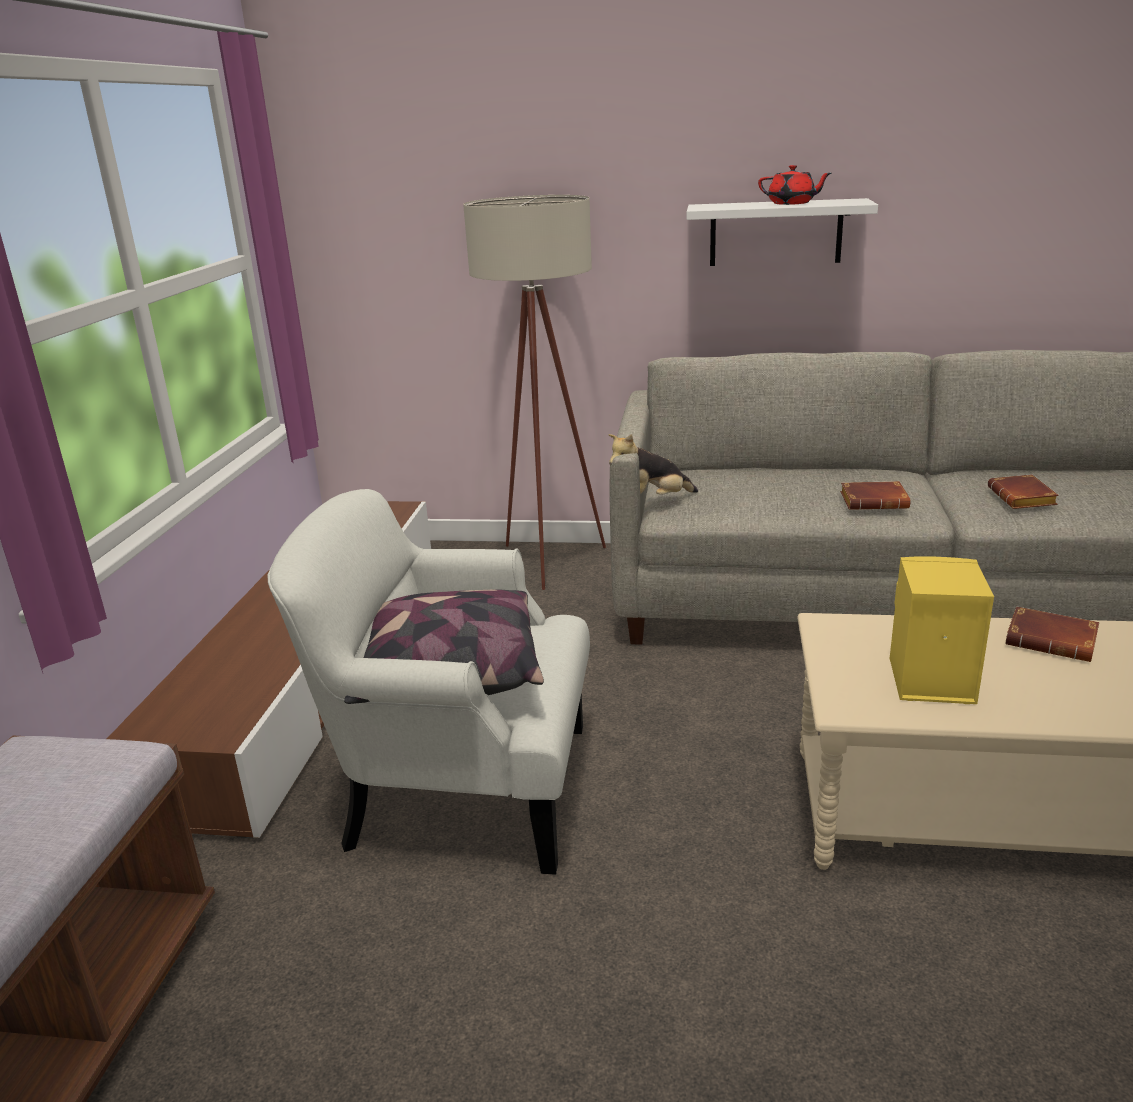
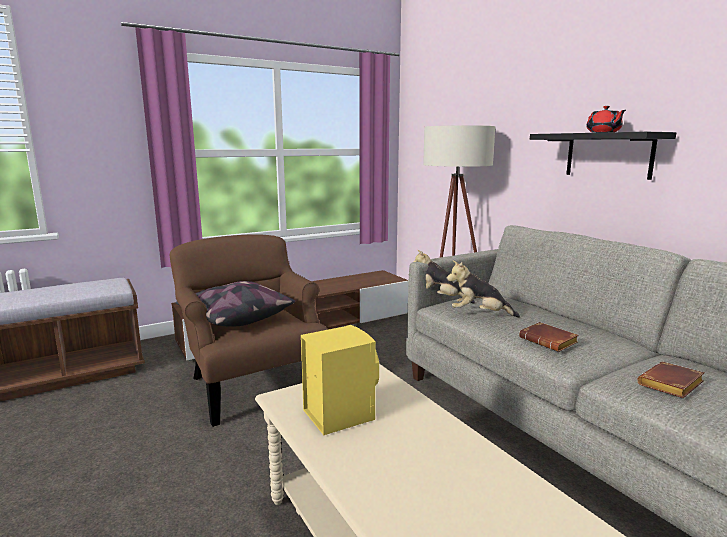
camera: 50 degrees right, 10 degrees down
(461, 788) = (253, 384): white armchair -> brown armchair
(748, 502) = (479, 314): none -> plush toy
(775, 233) = (608, 155): white shelf -> black shelf
(1053, 641) = (453, 448): brown book -> none

